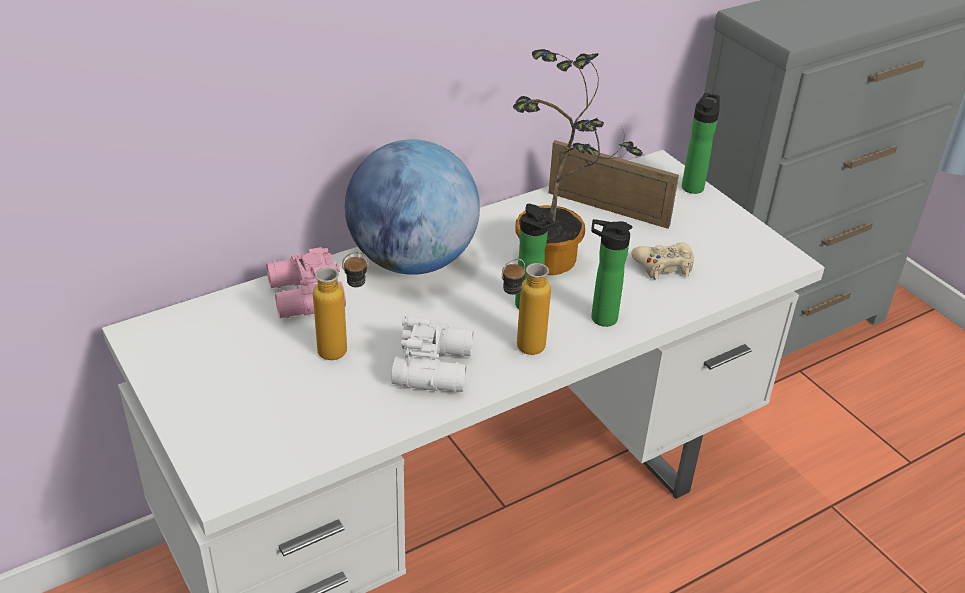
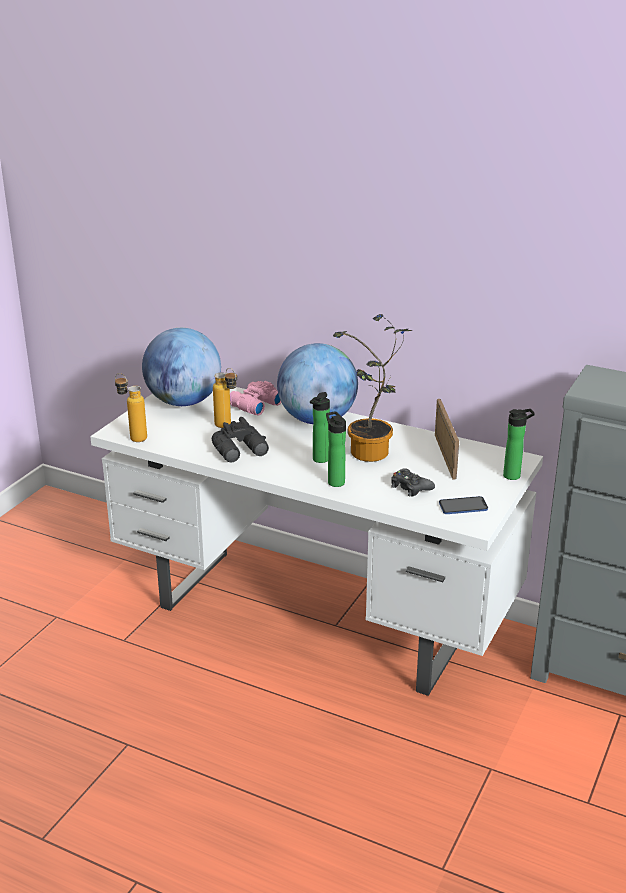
camera: 60 degrees right, 10 degrees down
(208, 362) = (183, 402): none -> globe
(436, 366) = (241, 451): white binoculars -> black binoculars
(520, 350) = (280, 468): bottle -> bottle (133, 437)
(664, 266) = (410, 487): beige game controller -> black game controller
(738, 249) = (463, 506): none -> phone

